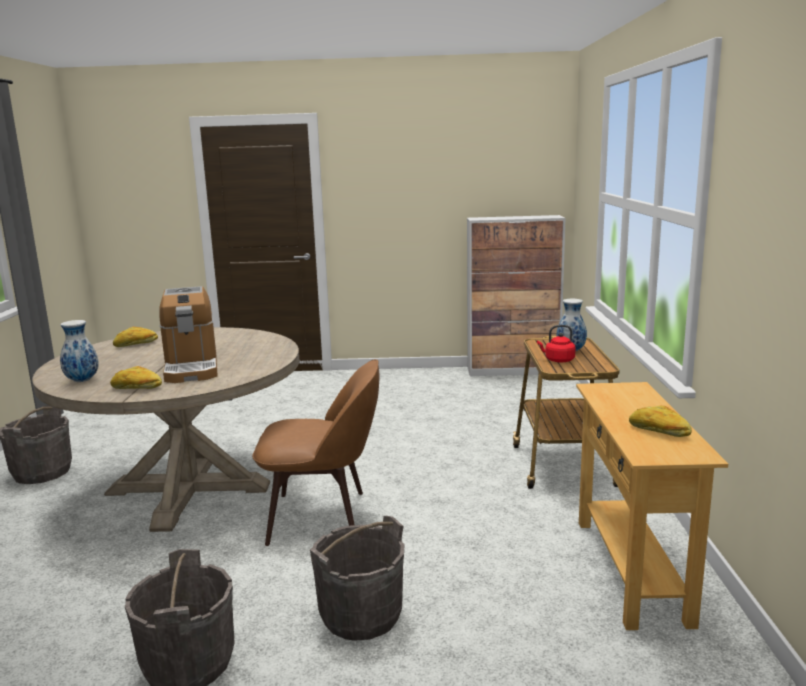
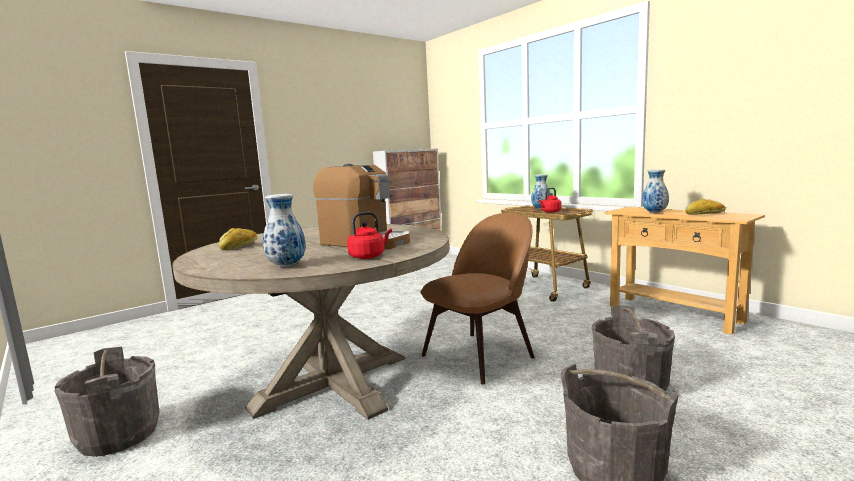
camera: 40 degrees left, 5 degrees down
(137, 388) = (369, 256): bread -> red kettle
(616, 406) = (654, 212): none -> vase

